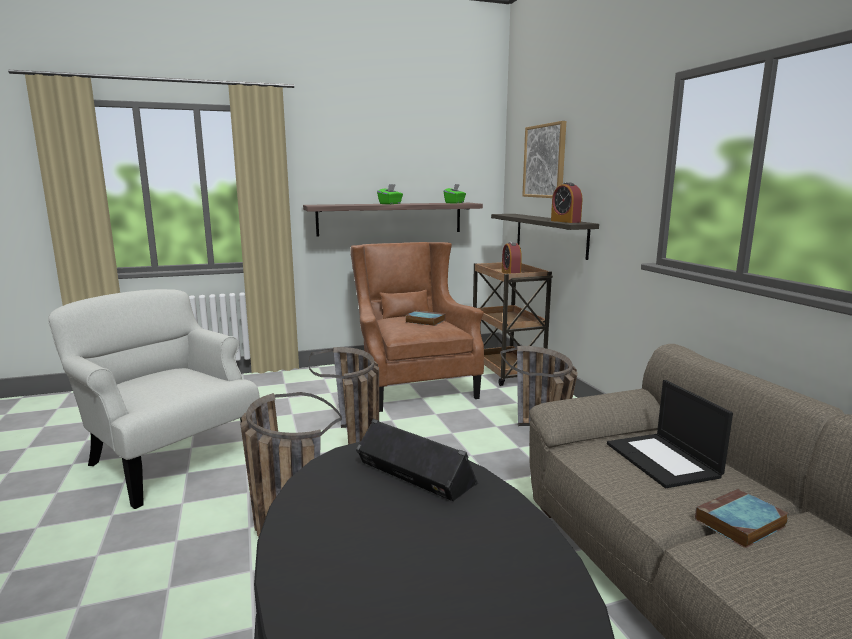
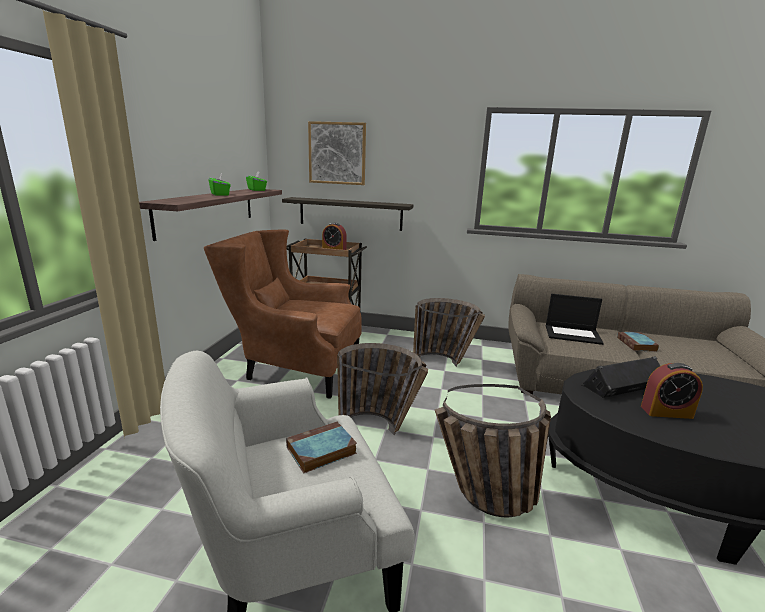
camera: 60 degrees left, 5 degrees up
(424, 321) = (312, 305): book -> book (320, 451)
(565, 221) = (389, 203): alarm clock -> alarm clock (666, 412)

